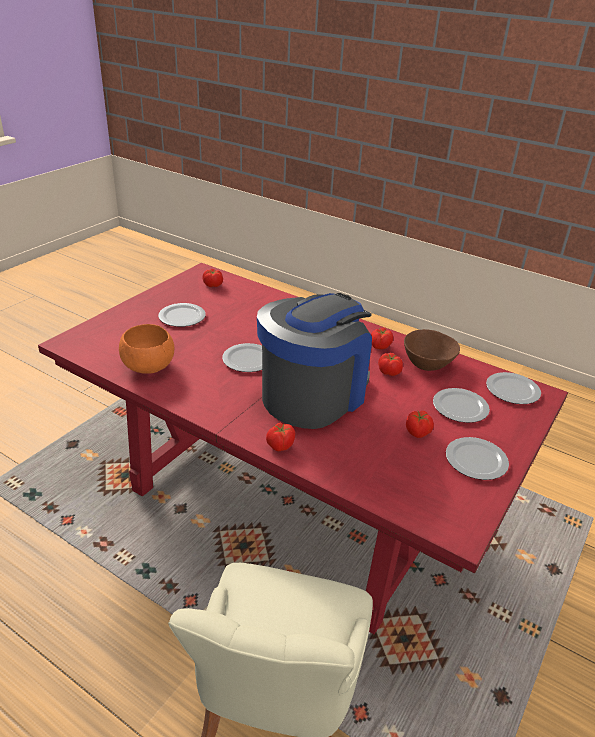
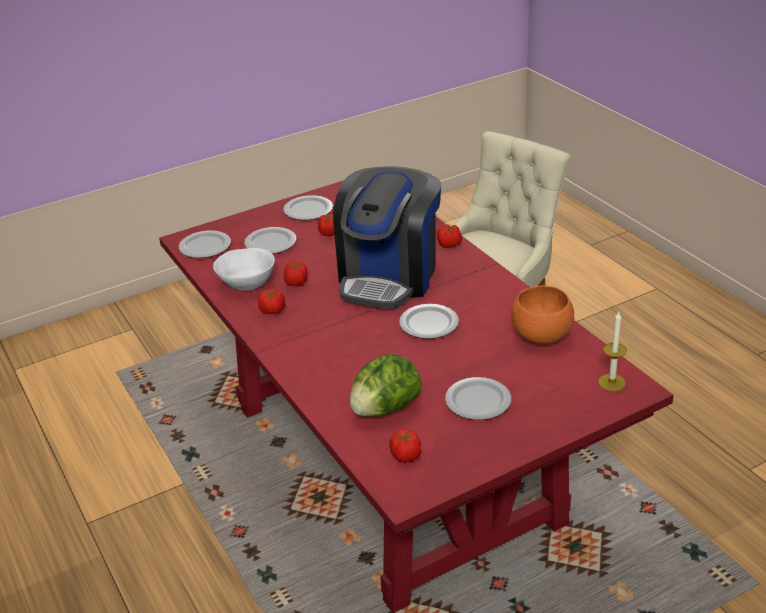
camera: 150 degrees left, 0 degrees up
(86, 344) = (611, 382): none -> candle
(241, 303) = (385, 409): none -> lettuce
(313, 395) = (389, 276): coffee machine -> coffee machine turned 45 degrees counterclockwise
(427, 364) = (248, 283): brown bowl -> white bowl

